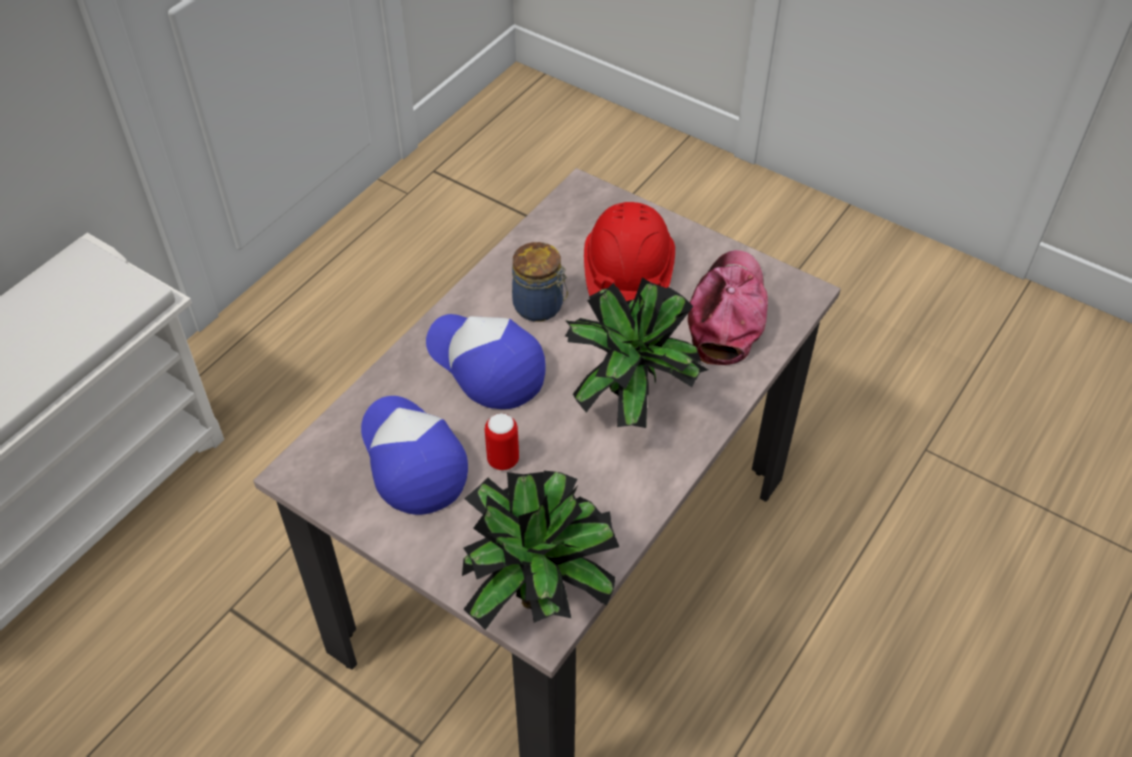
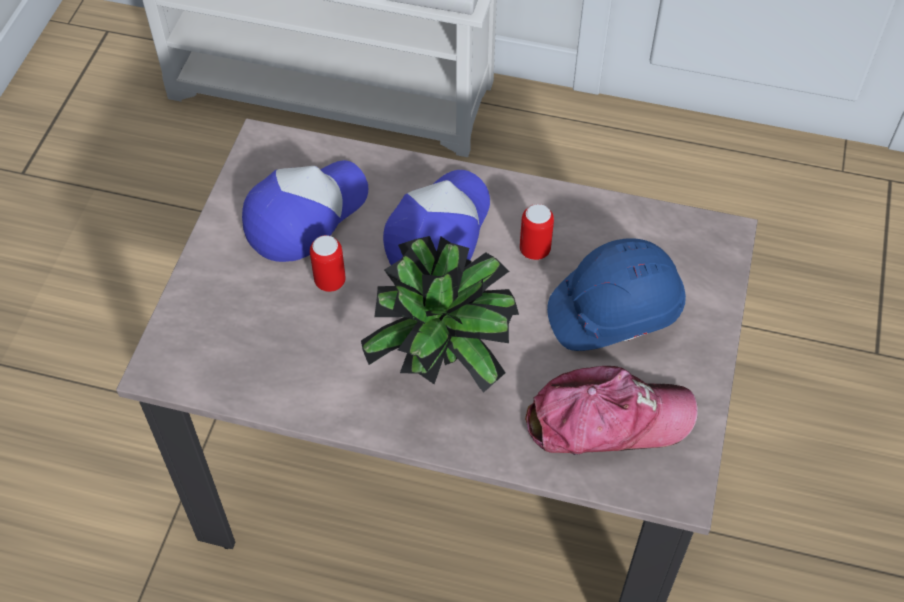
camera: 70 degrees right, 5 degrees up
(539, 594) = (191, 355): potted plant -> none
(540, 307) = (534, 250): jar -> can
(627, 277) = (614, 312): red hard hat -> blue hard hat

